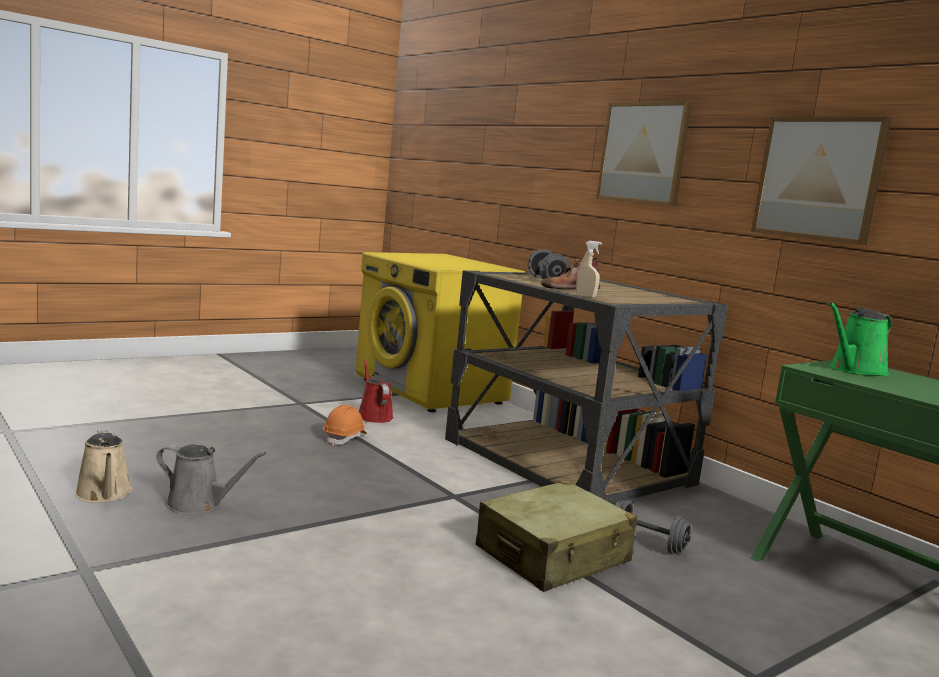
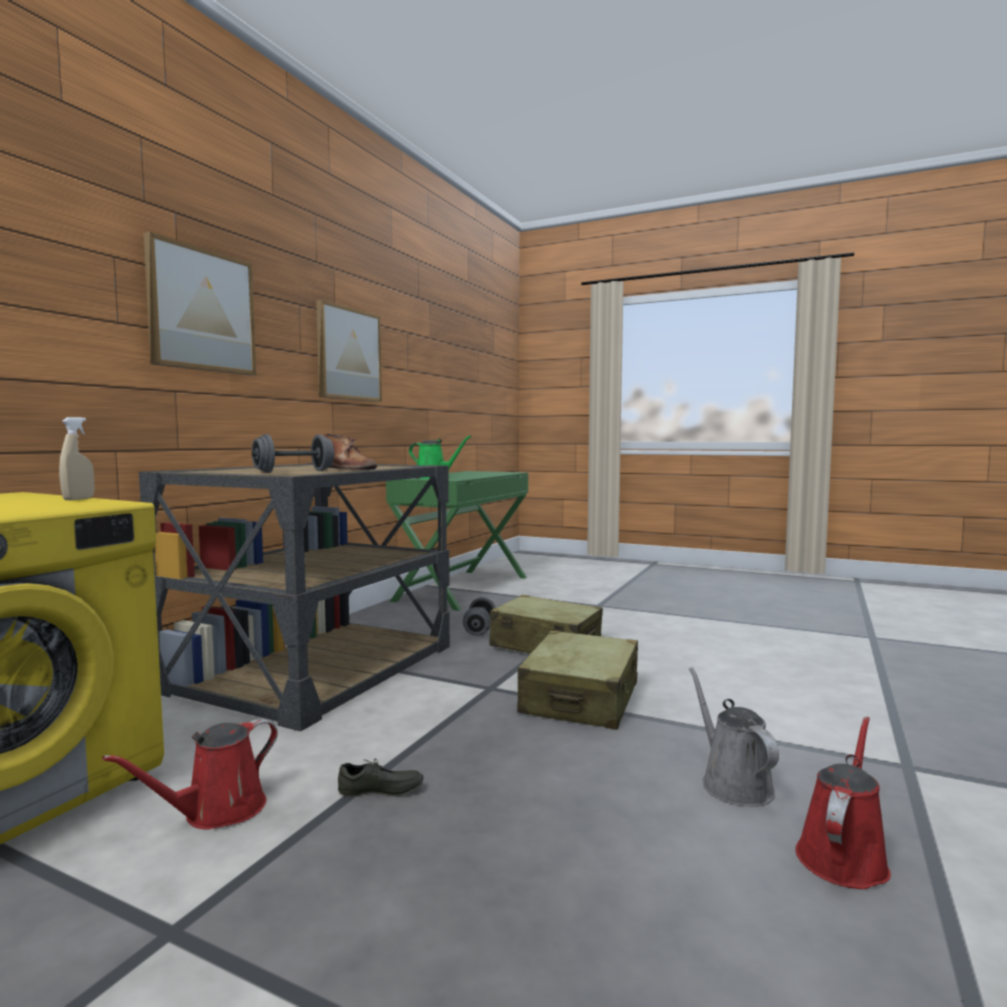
camera: 115 degrees left, 5 degrees down
(104, 494) = (843, 856): beige watering can -> red watering can
(344, 438) = (380, 791): orange hard hat -> grey shoe
(388, 516) = (580, 699): none -> beige suitcase
(585, 297) = (409, 467): beige spray bottle -> beige spray bottle (78, 499)

